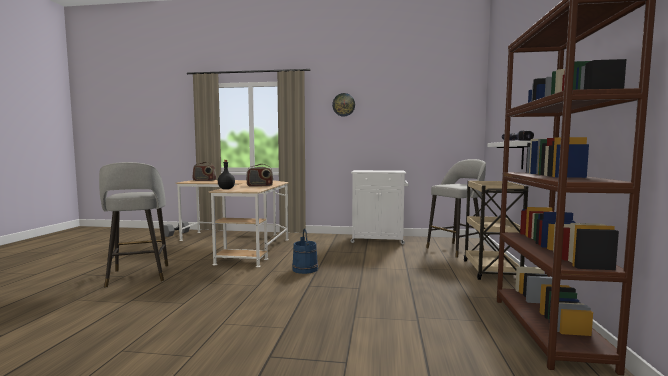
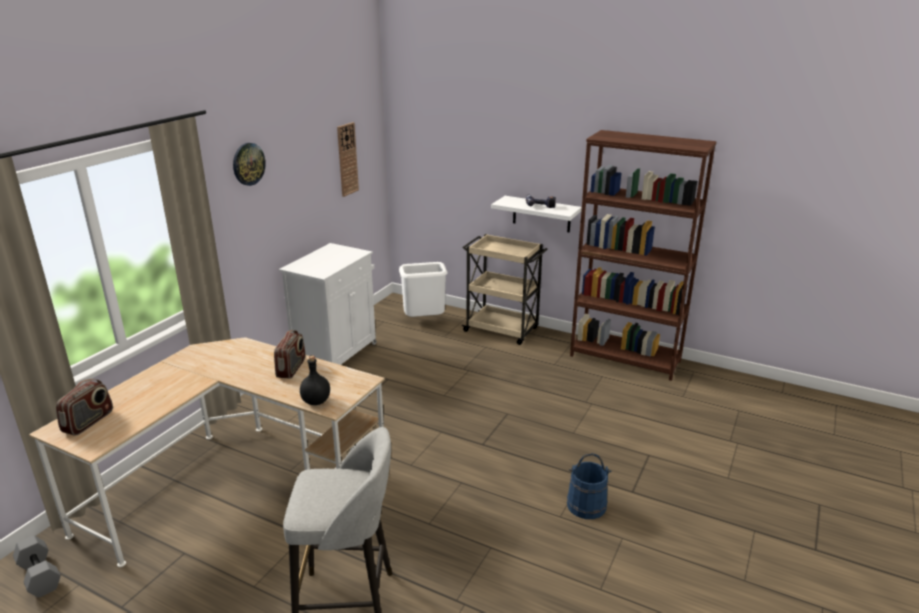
camera: 70 degrees left, 20 degrees up
(305, 269) = (423, 437): blue bucket -> blue bucket (586, 505)
(434, 121) = (347, 159): none -> wall clock
(456, 250) = (424, 321): grey stool -> white trash can

